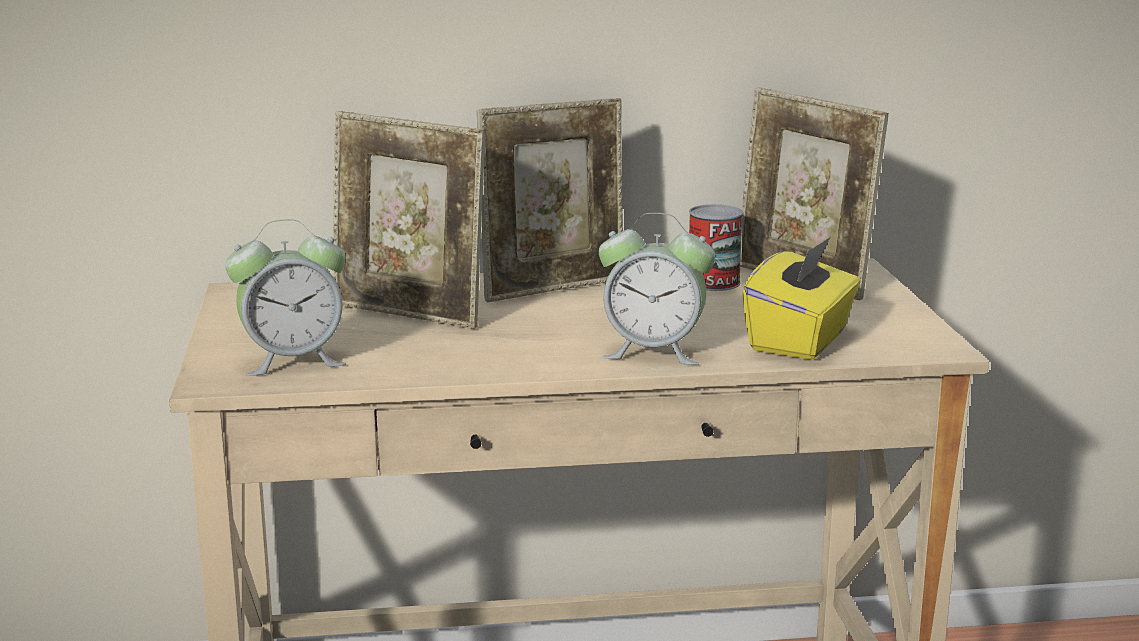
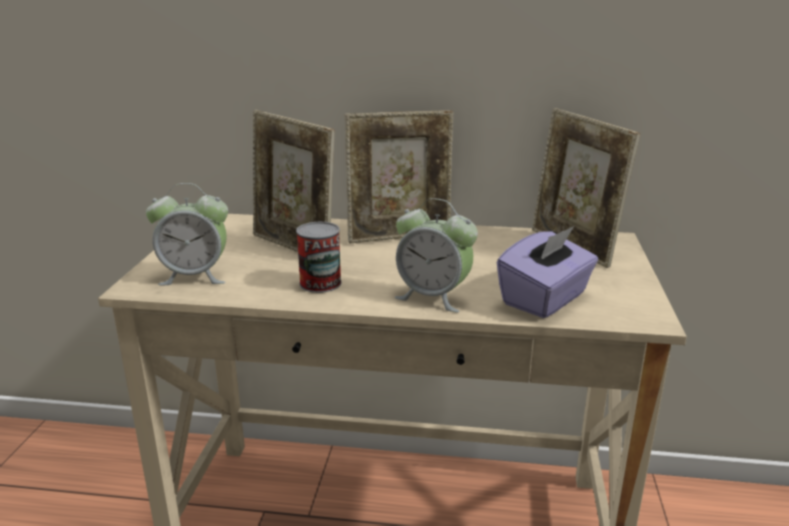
camera: 15 degrees right, 5 degrees up
(713, 282) = (509, 242): can -> can (320, 283)
(800, 340) = (545, 299): yellow tissue box -> purple tissue box

